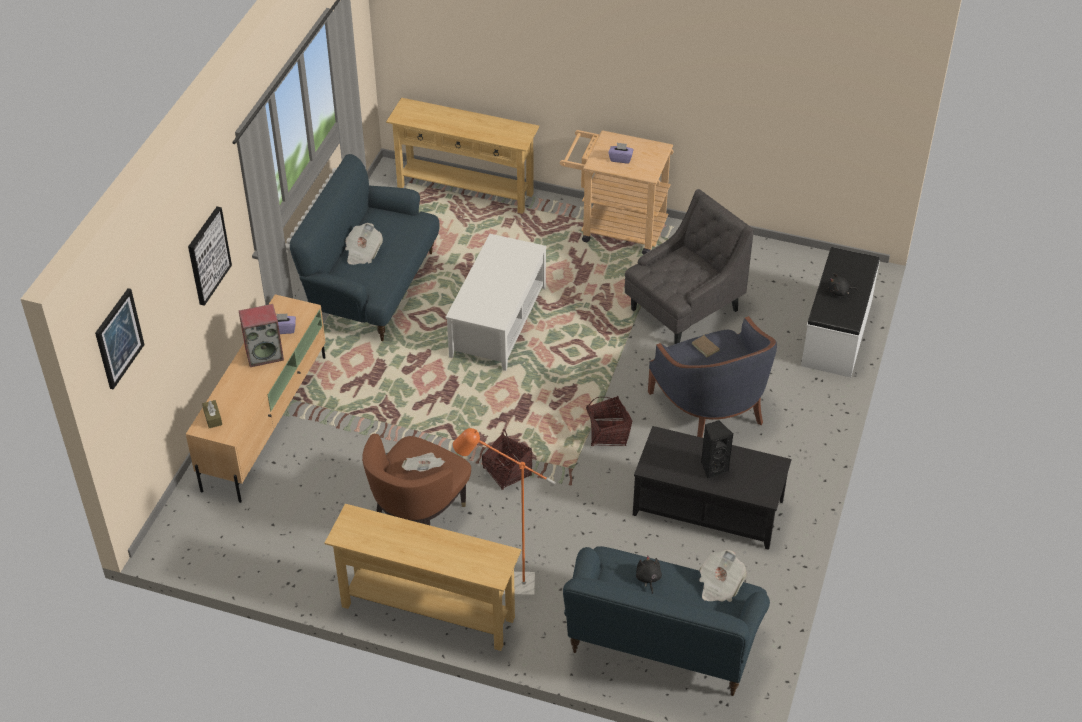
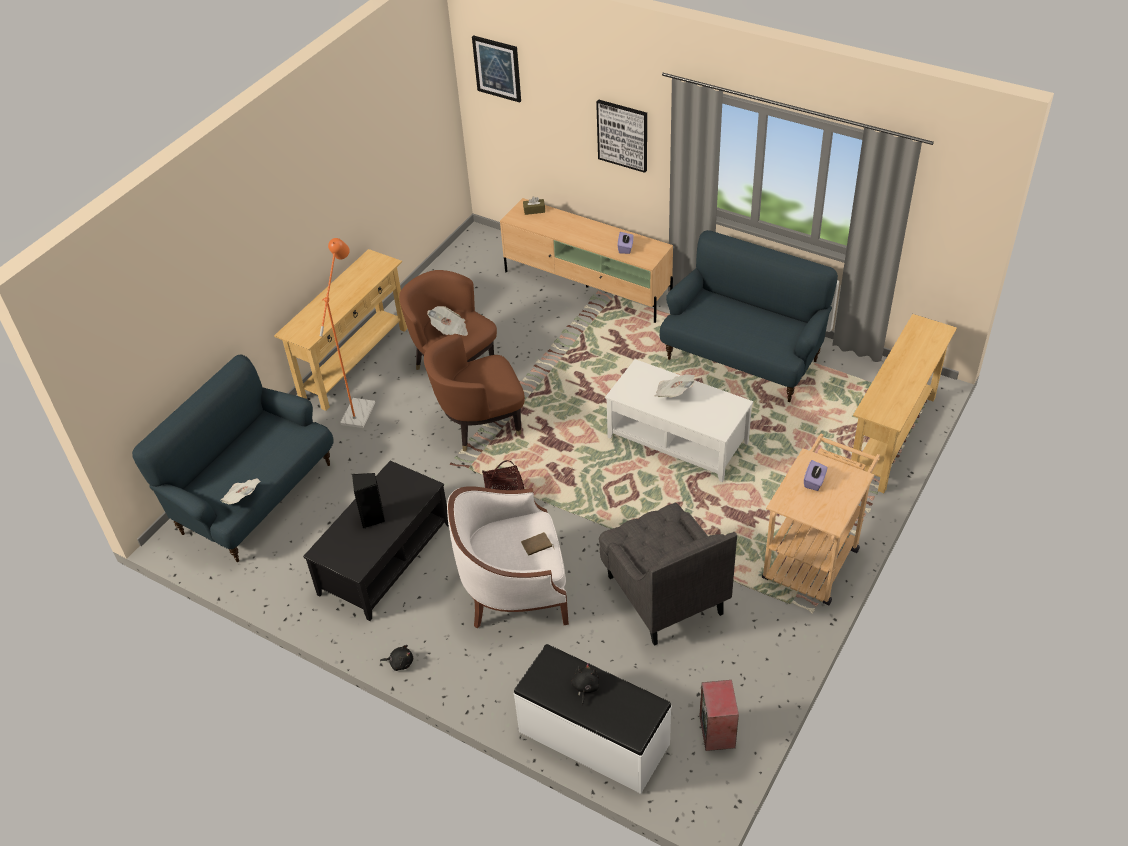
camera: 105 degrees right, 0 degrees up
(265, 354) = (598, 237): speaker -> speaker (718, 732)
(362, 253) = (739, 314): newspaper -> newspaper (674, 393)
(507, 472) = (480, 424): basket -> brown armchair
(648, 578) = (274, 452): black plush toy -> black plush toy (400, 662)
(711, 406) = (514, 588): blue armchair -> white armchair

